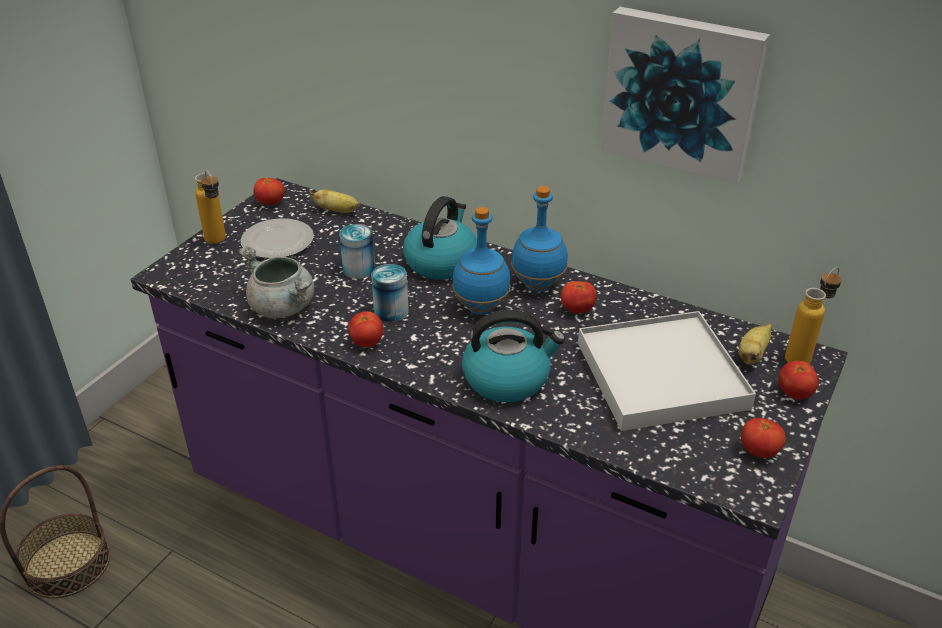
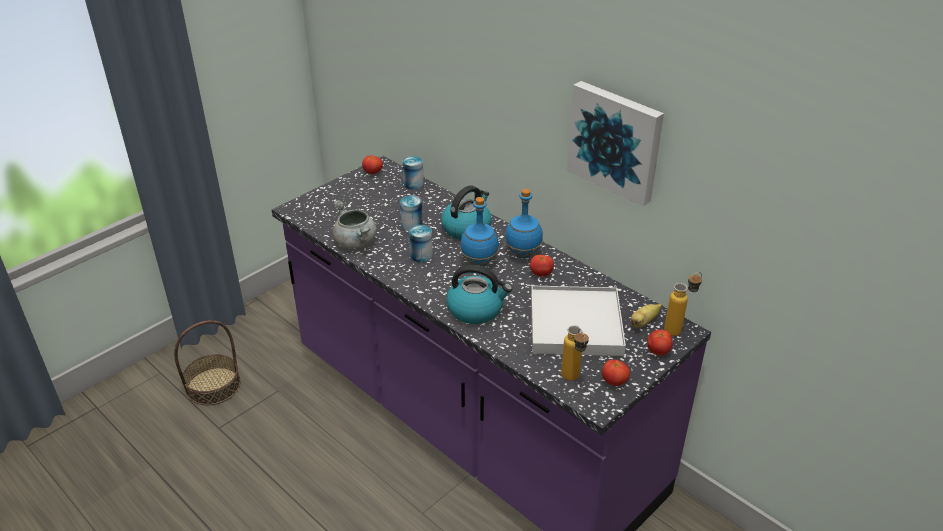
camera: 15 degrees right, 0 degrees up
(218, 243) = (331, 194): bottle -> bottle (573, 380)
(277, 242) = (367, 199): plate -> none
(337, 211) = (413, 184): banana -> can
(367, 343) = (398, 272): tomato -> none

